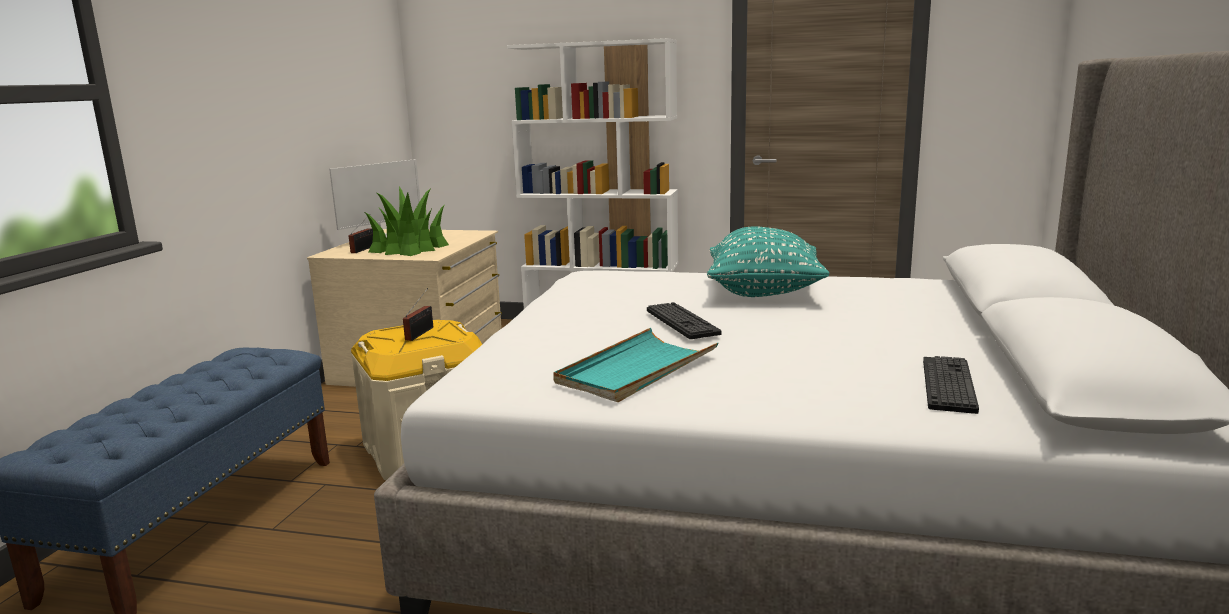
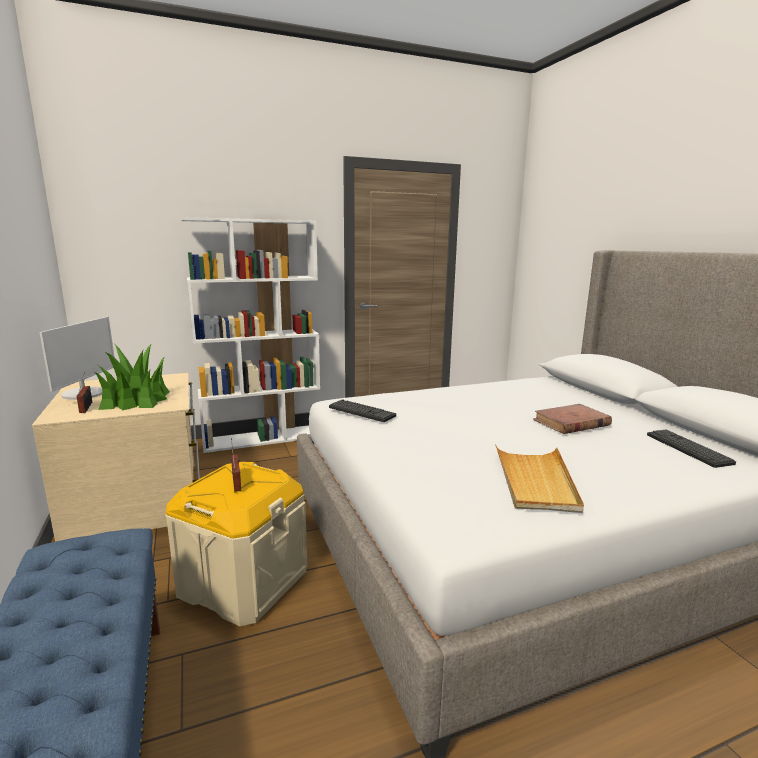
camera: 35 degrees left, 0 degrees up
(636, 370) = (535, 481): turquoise tray -> beige tray
(682, 322) = (484, 433): keyboard -> keyboard (361, 411)
(764, 292) = (480, 401): turquoise pillow -> none
(833, 330) = (571, 423): none -> brown book

